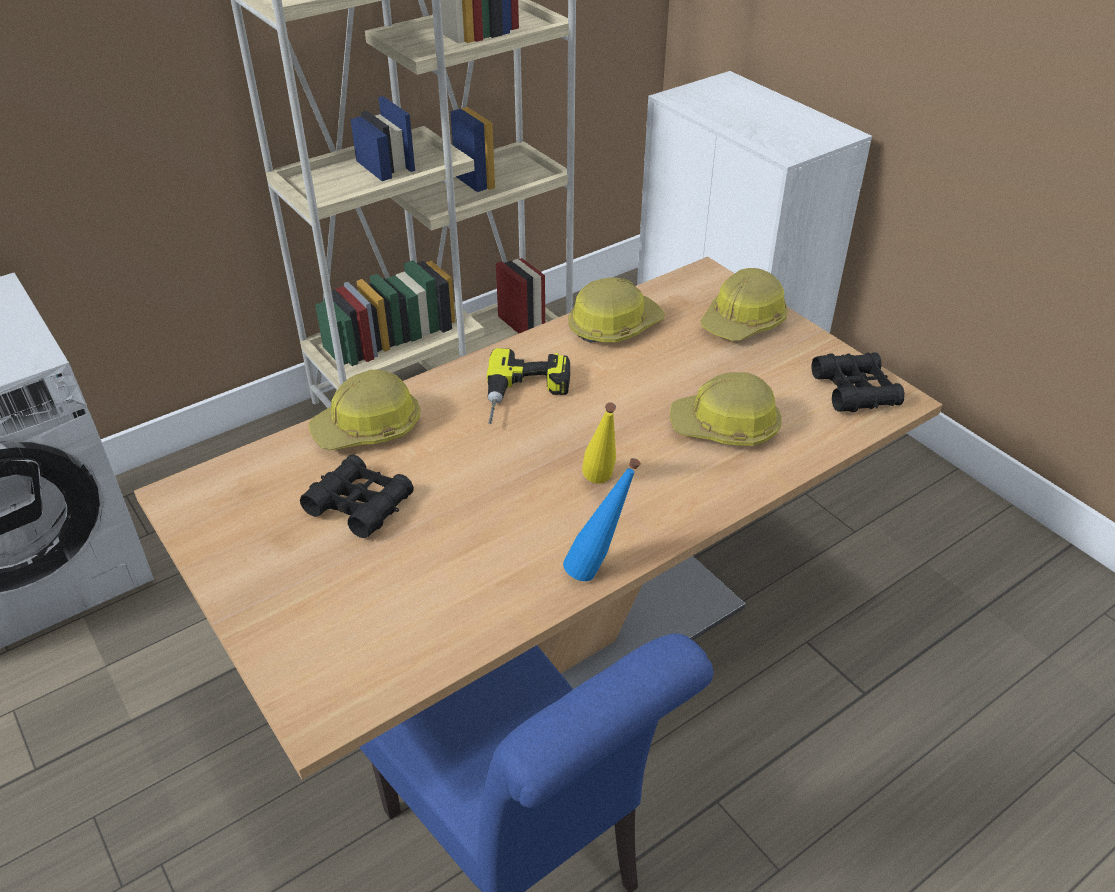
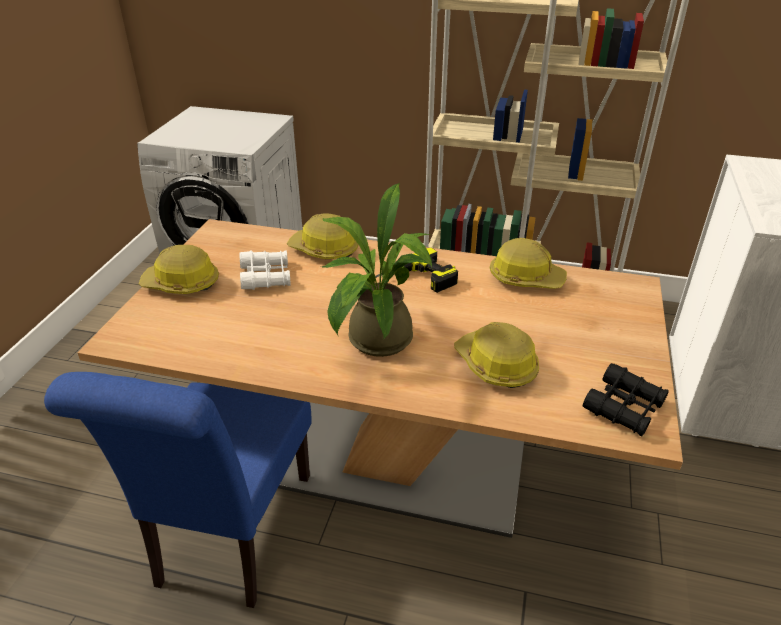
camera: 50 degrees right, 5 degrees down
(359, 505) = (266, 276): black binoculars -> white binoculars
(598, 568) = (305, 376): blue bottle -> none
(600, 486) = (375, 343): yellow bottle -> potted plant
(743, 321) = (616, 323): hard hat -> hard hat (182, 284)

